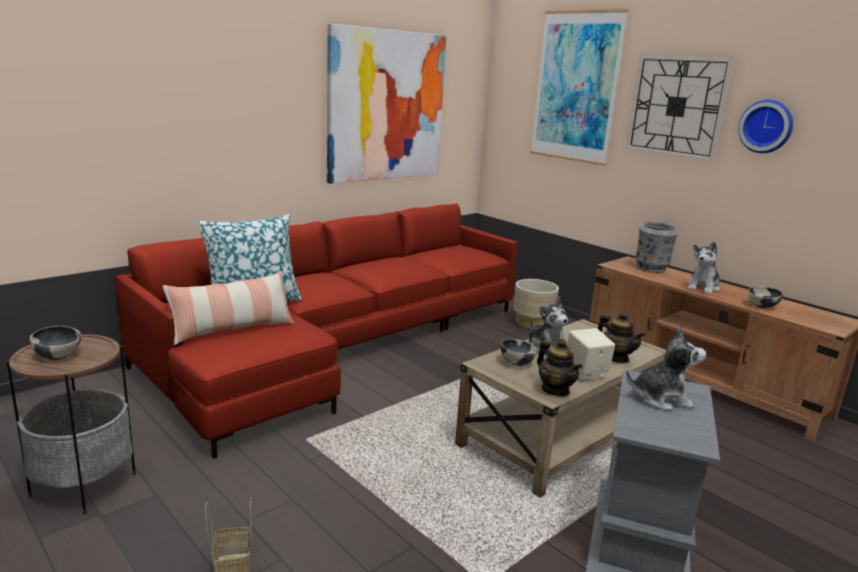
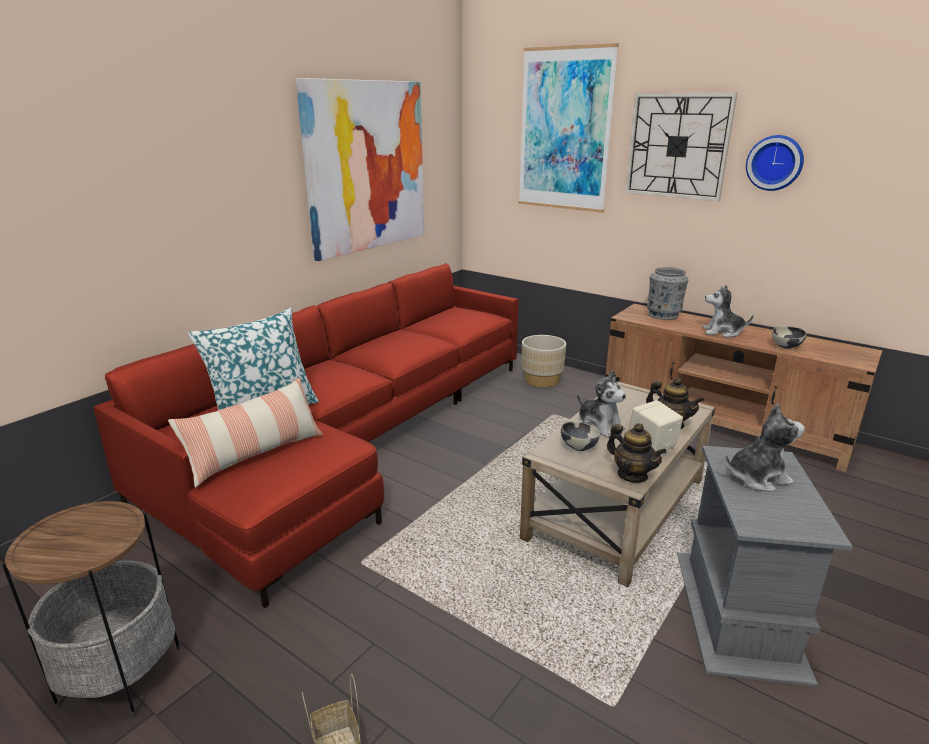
camera: 10 degrees left, 5 degrees up
(58, 356) = (68, 543): bowl -> none
(703, 288) = (722, 332): plush toy -> plush toy turned 75 degrees clockwise

